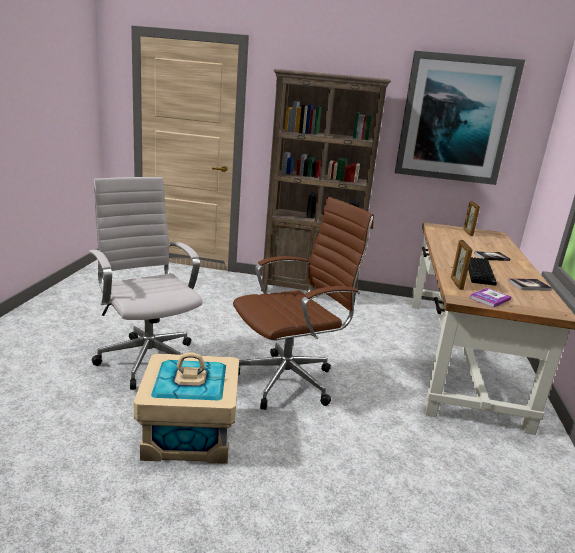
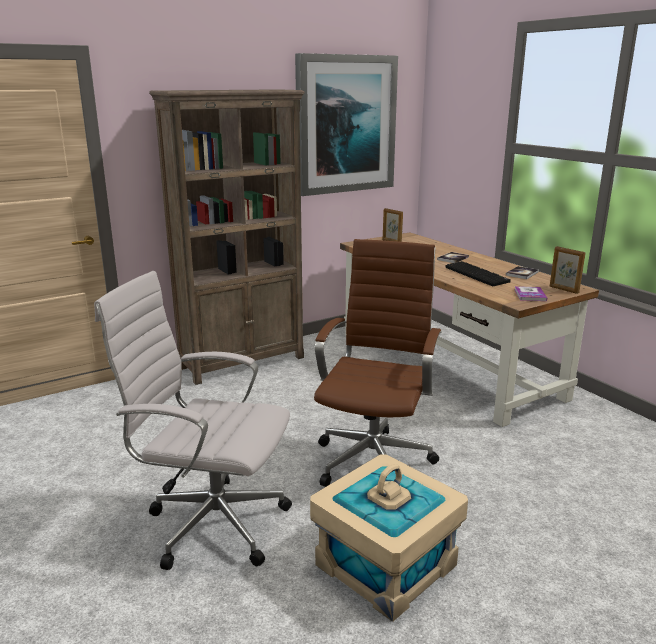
camera: 40 degrees left, 0 degrees up
(456, 284) = (489, 291): picture frame -> picture frame (563, 290)

